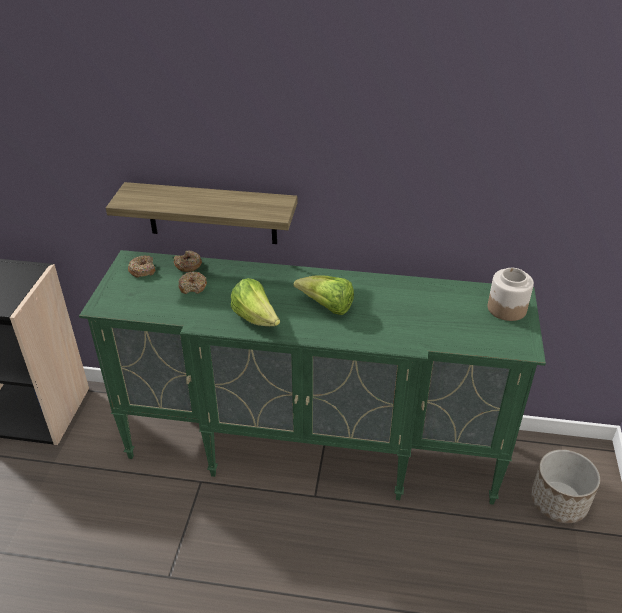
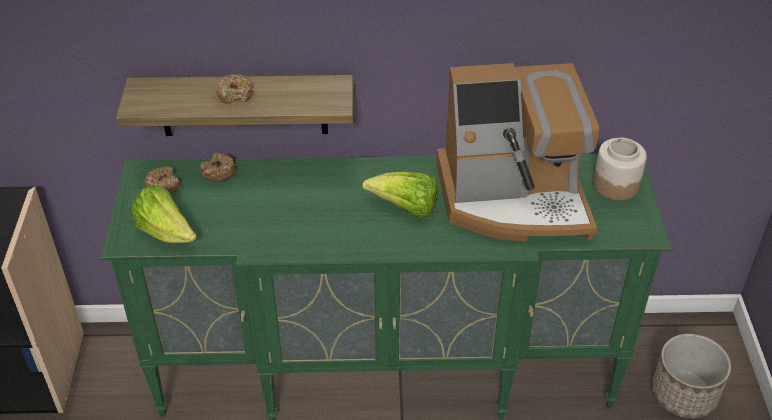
camera: 10 degrees left, 5 degrees up
(193, 287) = (234, 201): donut -> donut (235, 94)
(256, 318) = (324, 234): lettuce -> lettuce (166, 232)
(418, 310) = (514, 199): none -> coffee machine

